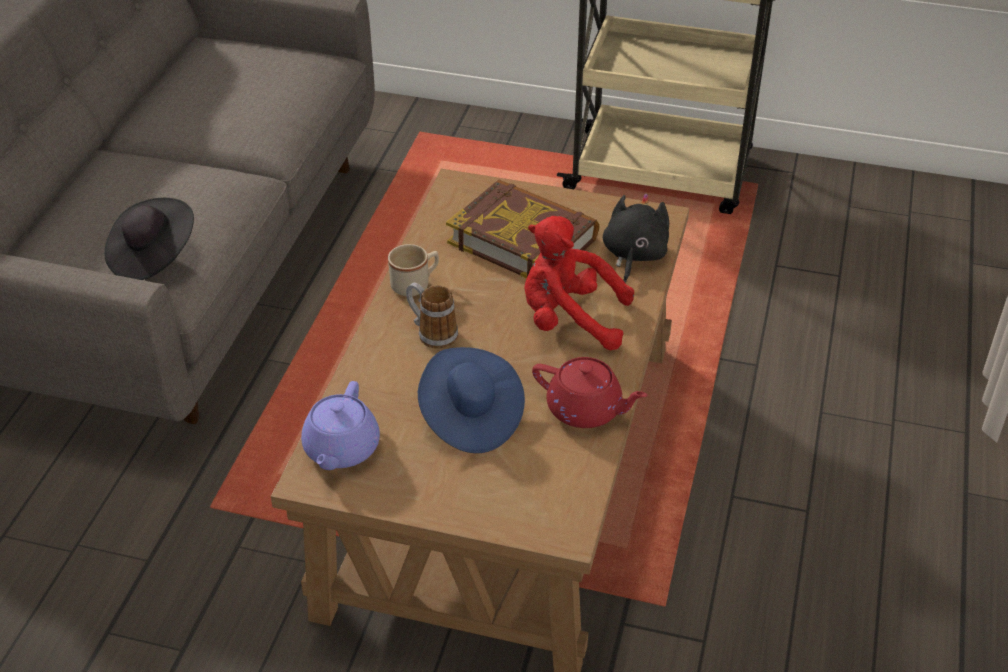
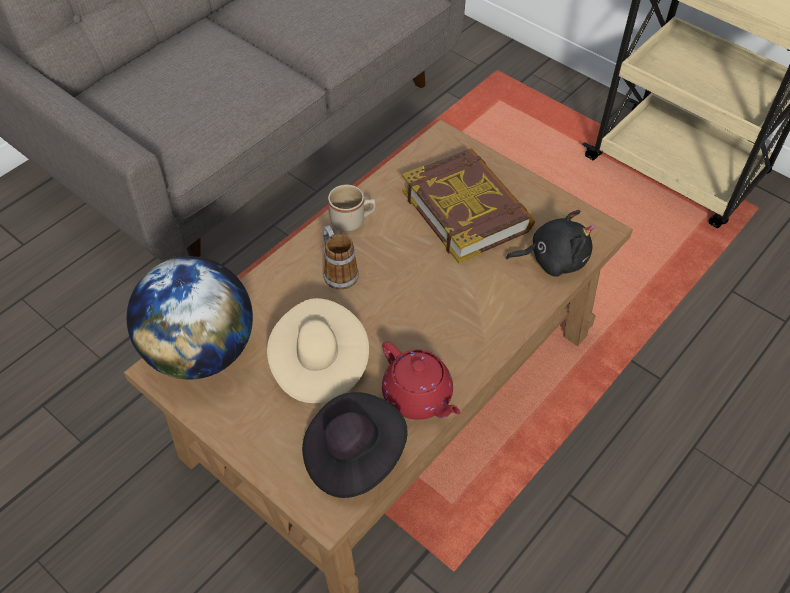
camera: 25 degrees right, 10 degrees up
(152, 256) = (180, 123): black hat -> black hat (352, 456)
(341, 450) = (200, 352): purple teapot -> globe
(470, 418) = (318, 364): blue hat -> beige hat
(569, 320) = (458, 302): red plush toy -> none
(634, 255) = (553, 259): black plush toy -> black plush toy turned 45 degrees clockwise

